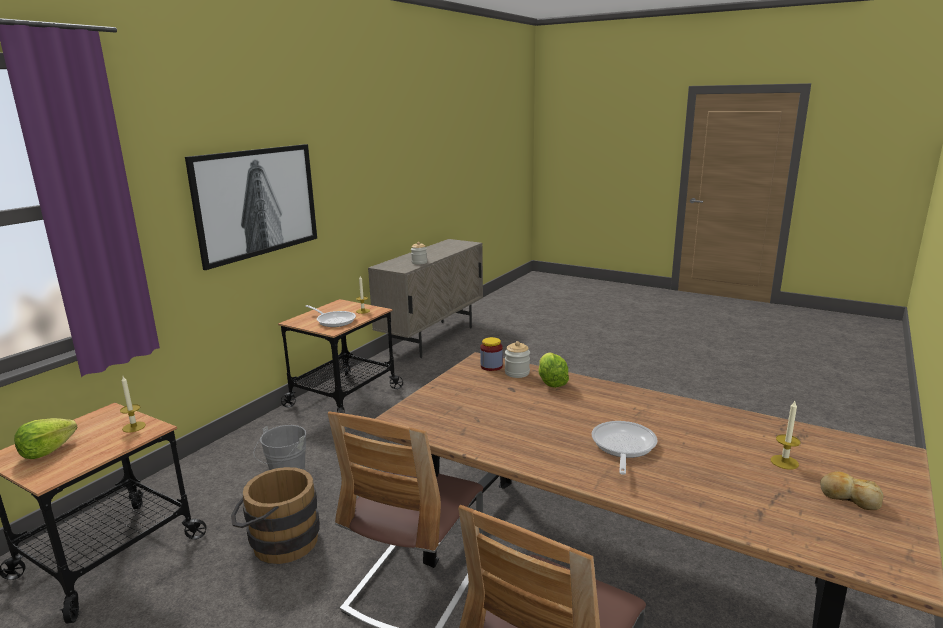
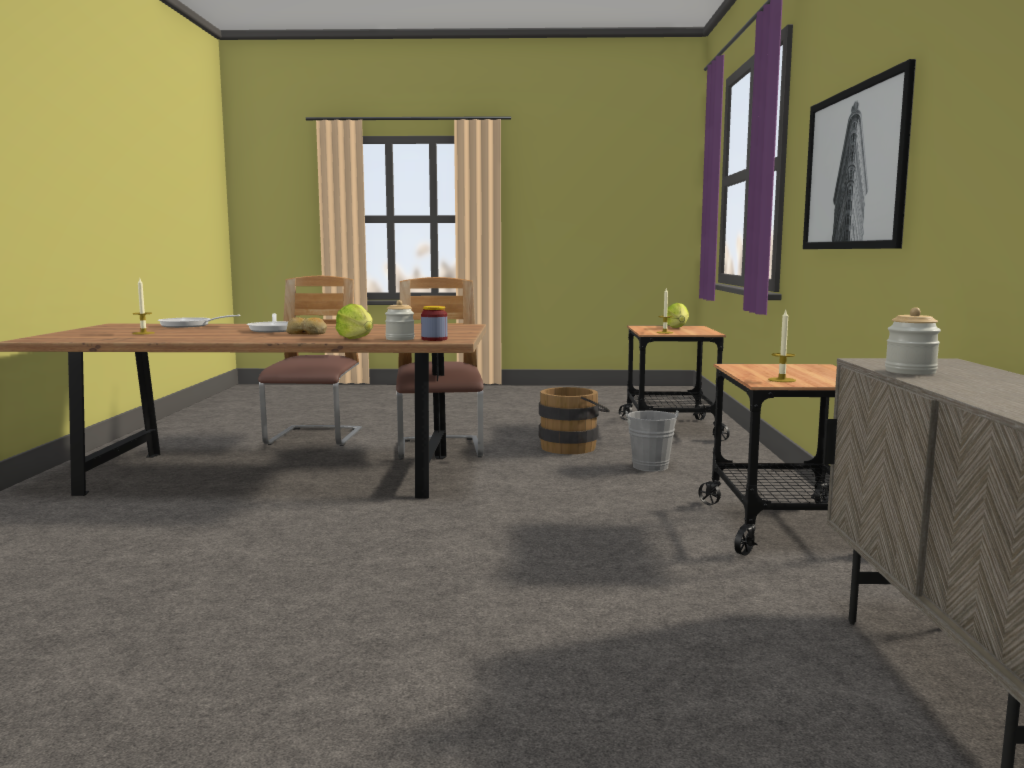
camera: 150 degrees right, 10 degrees down
(334, 320) = (773, 370): frying pan -> frying pan (189, 325)
(849, 497) = (112, 330): bread -> bread (307, 333)

